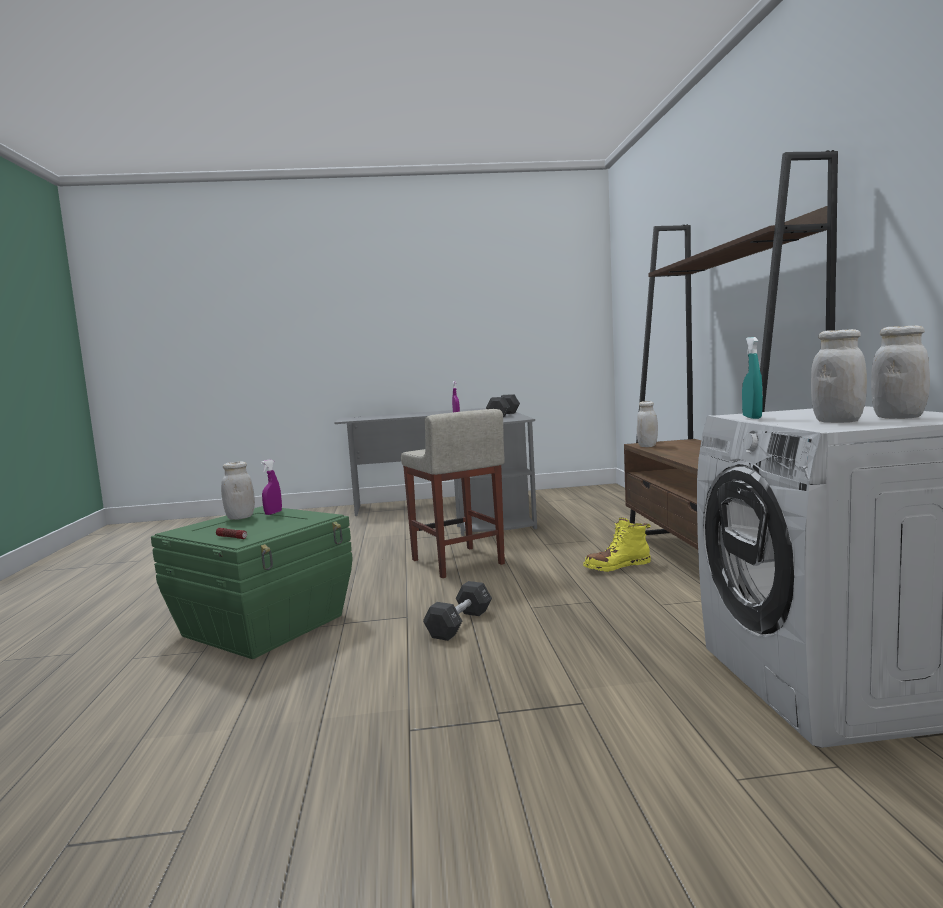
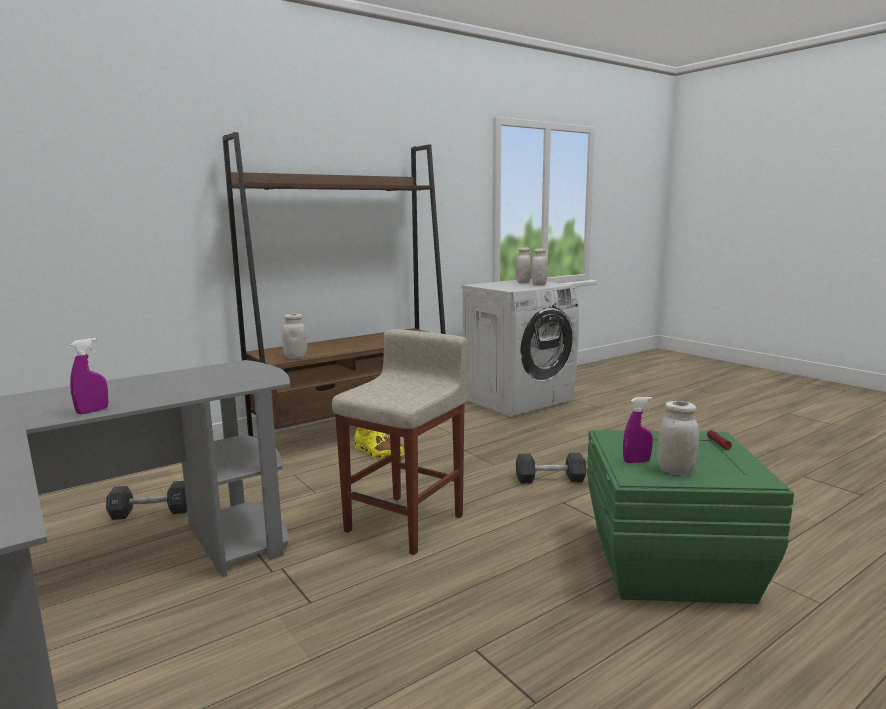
camera: 120 degrees left, 5 degrees up
(503, 415) = (153, 380): black dumbbell -> black dumbbell (151, 512)
(752, 417) = (528, 288): turquoise spray bottle -> none

